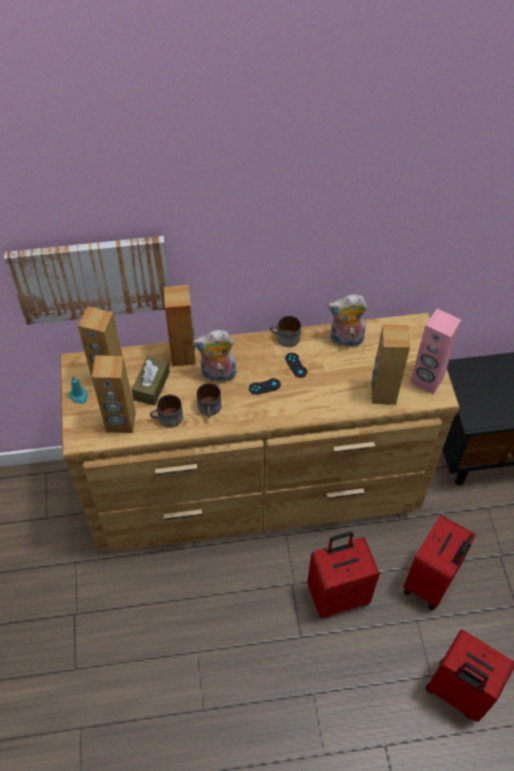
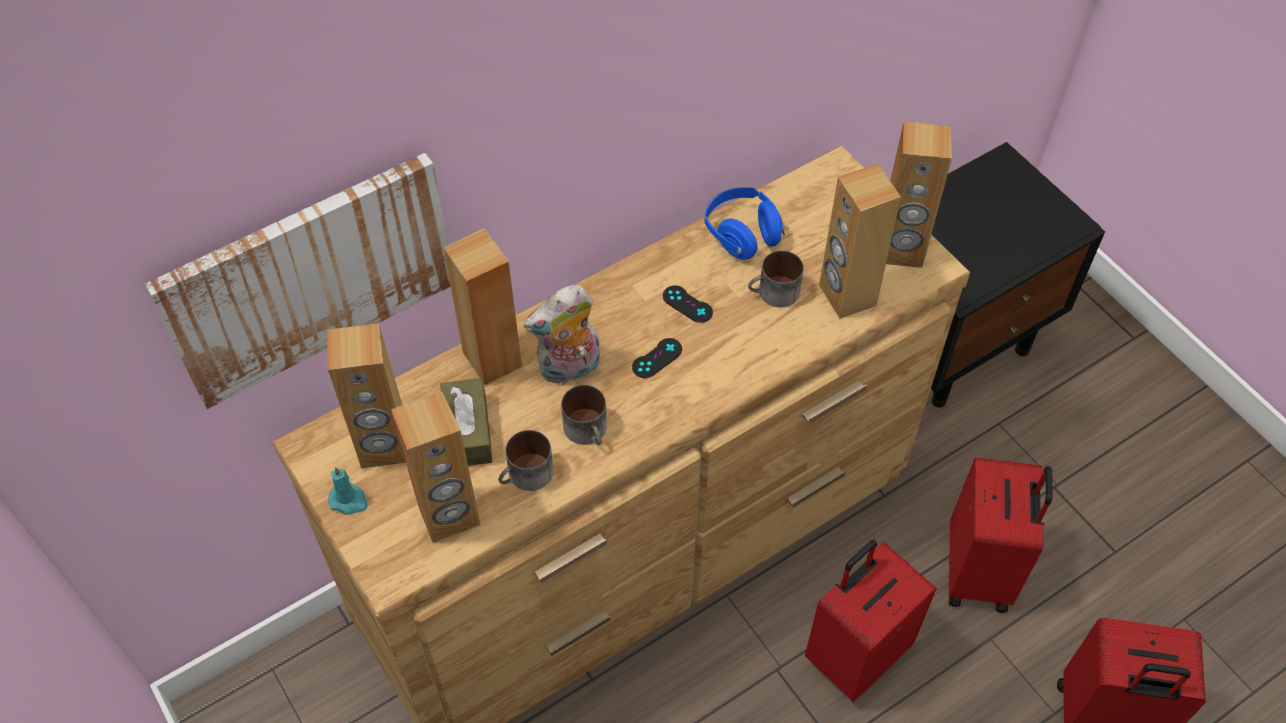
camera: 25 degrees left, 0 degrees up
(285, 338) = (645, 268): mug -> mug (774, 294)
(345, 340) = (742, 234): plush toy -> blue headphones
(426, 380) = (900, 250): pink speaker -> brown speaker

